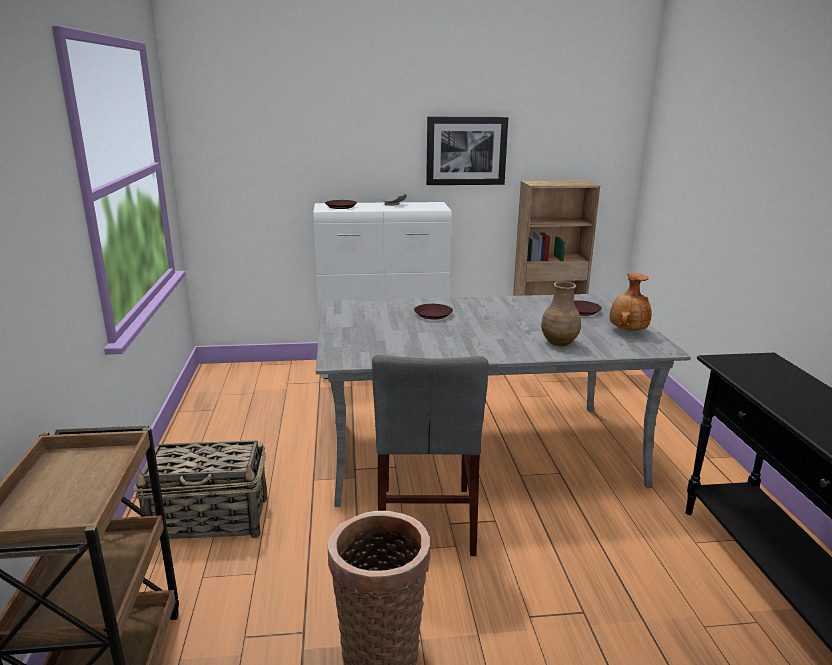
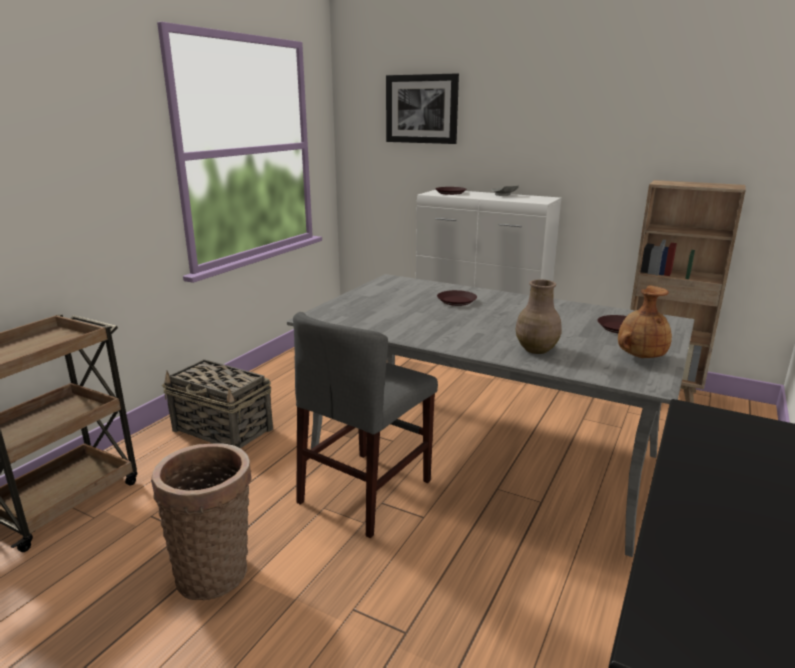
camera: 35 degrees right, 0 degrees up
(466, 151) = (593, 143): picture -> picture (421, 109)

